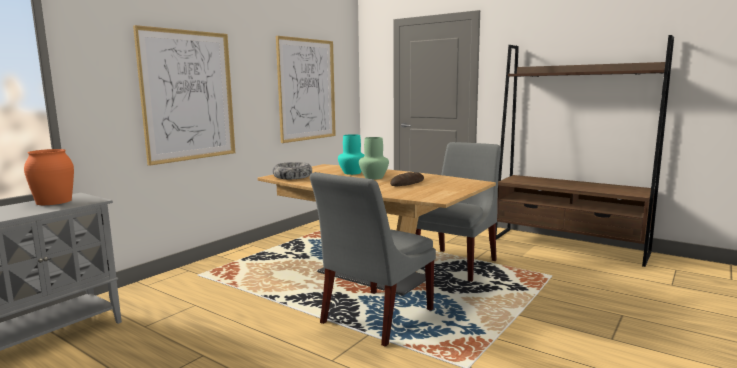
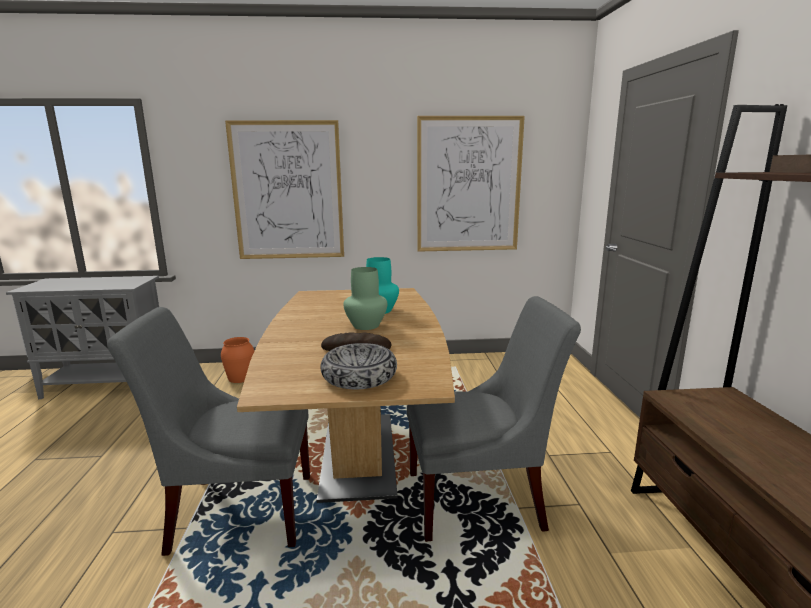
camera: 50 degrees right, 5 degrees up
(54, 201) = (118, 281): orange vase -> orange vase (240, 378)
(292, 177) = (318, 299): bowl -> bowl (359, 376)

